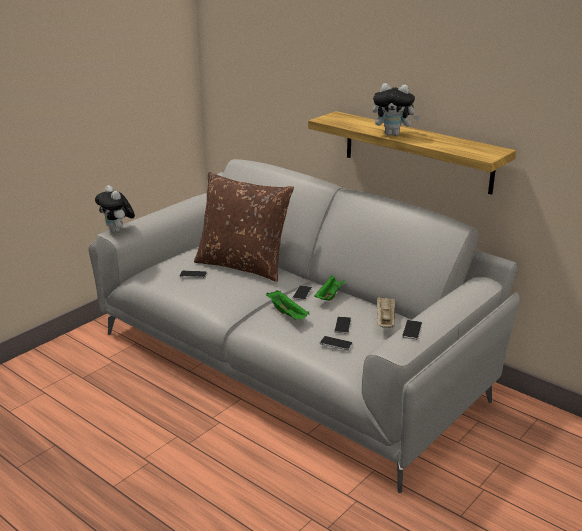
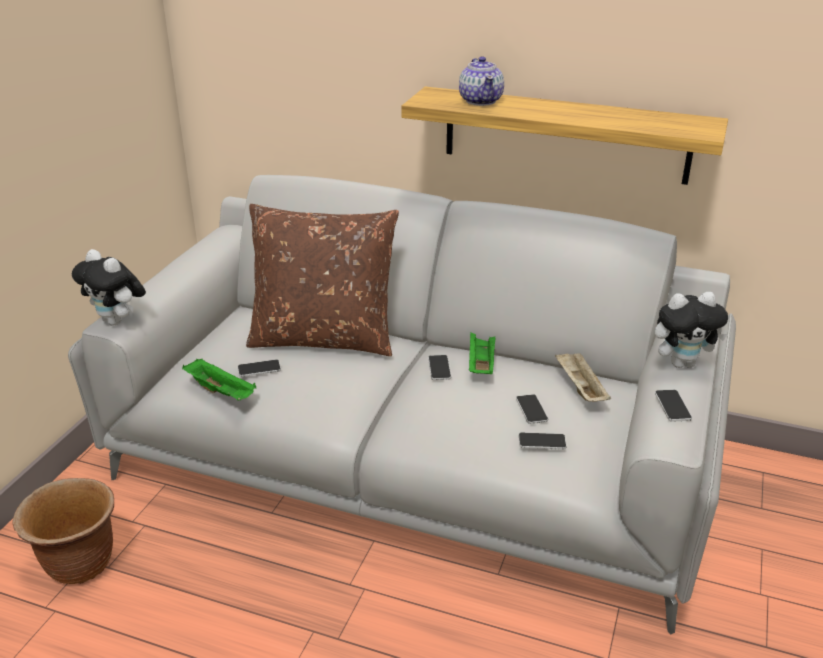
camera: 20 degrees left, 5 degrees up
(68, 373) = (79, 564): none -> brown planter
(288, 314) = (442, 407): green tray -> green tray (222, 392)
(360, 123) = (481, 101): none -> teapot
(393, 134) = (546, 114): plush toy -> plush toy (682, 363)

